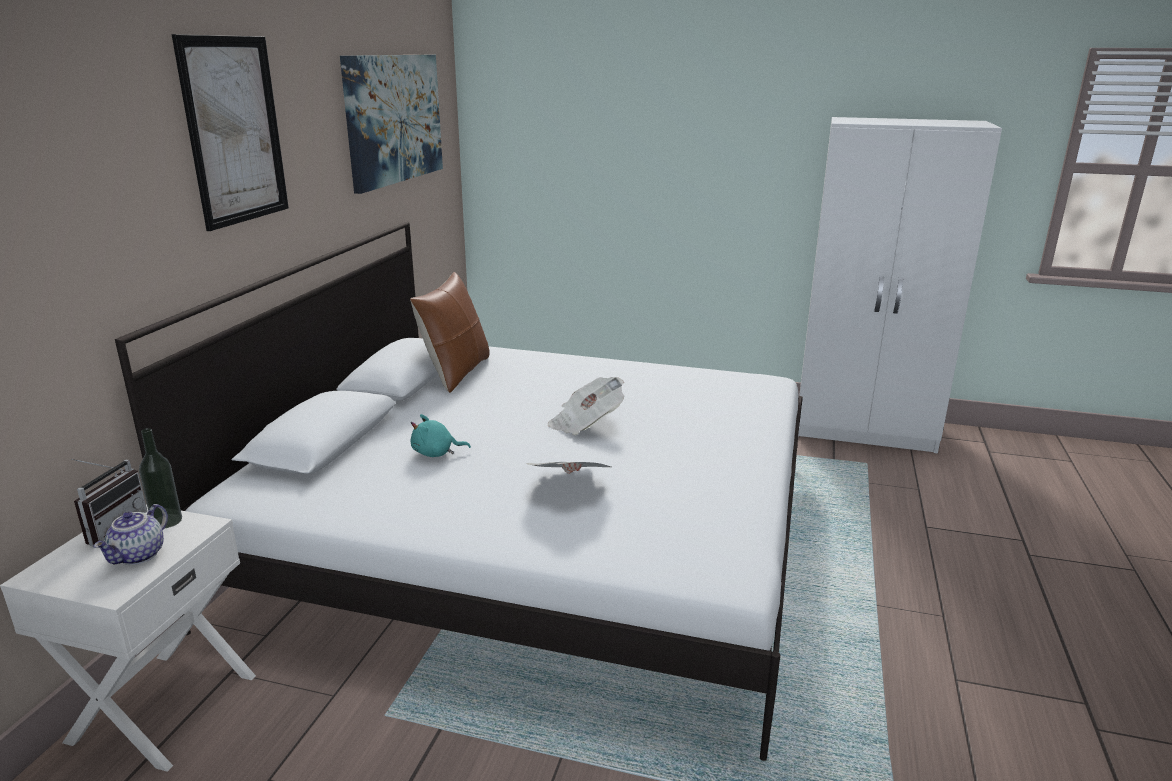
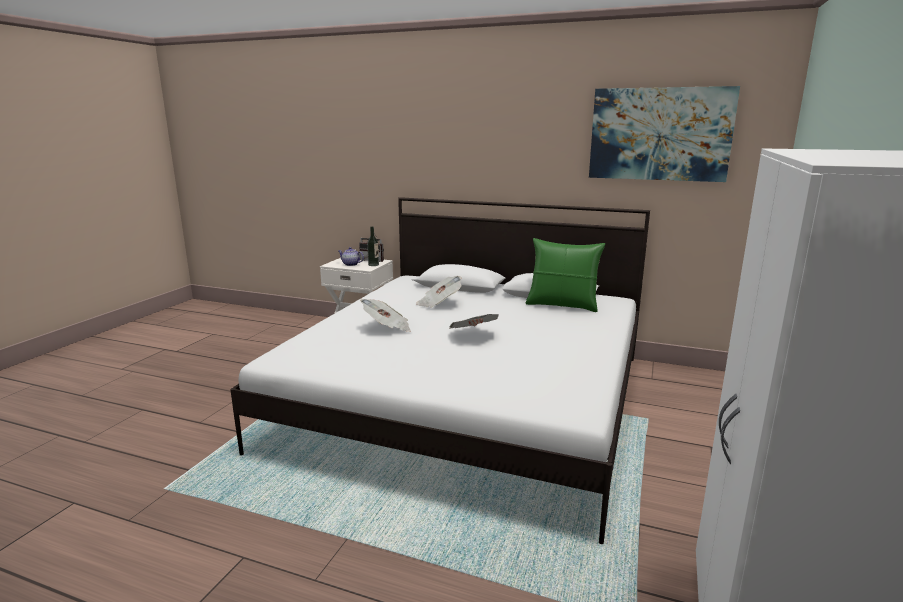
camera: 95 degrees right, 5 degrees down
(234, 131) = (488, 126): picture -> none
(436, 453) = (439, 303): turquoise plush toy -> newspaper
(456, 373) = (562, 305): brown pillow -> green pillow

